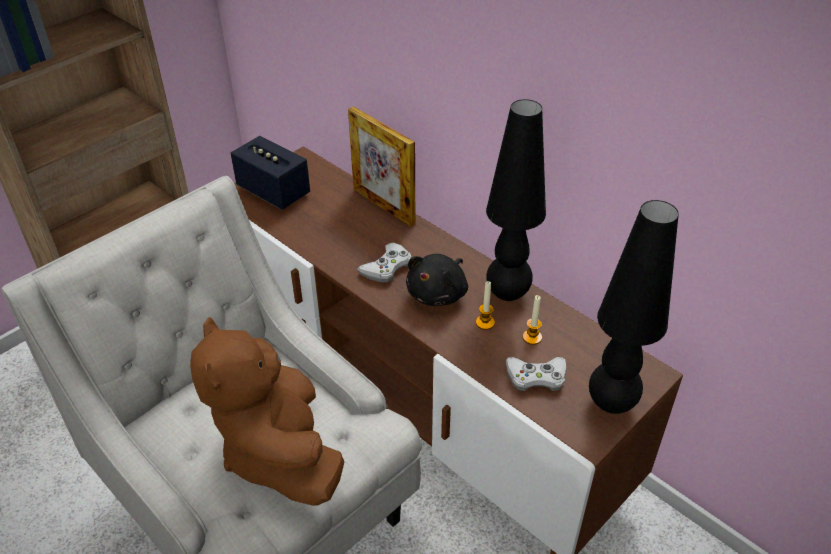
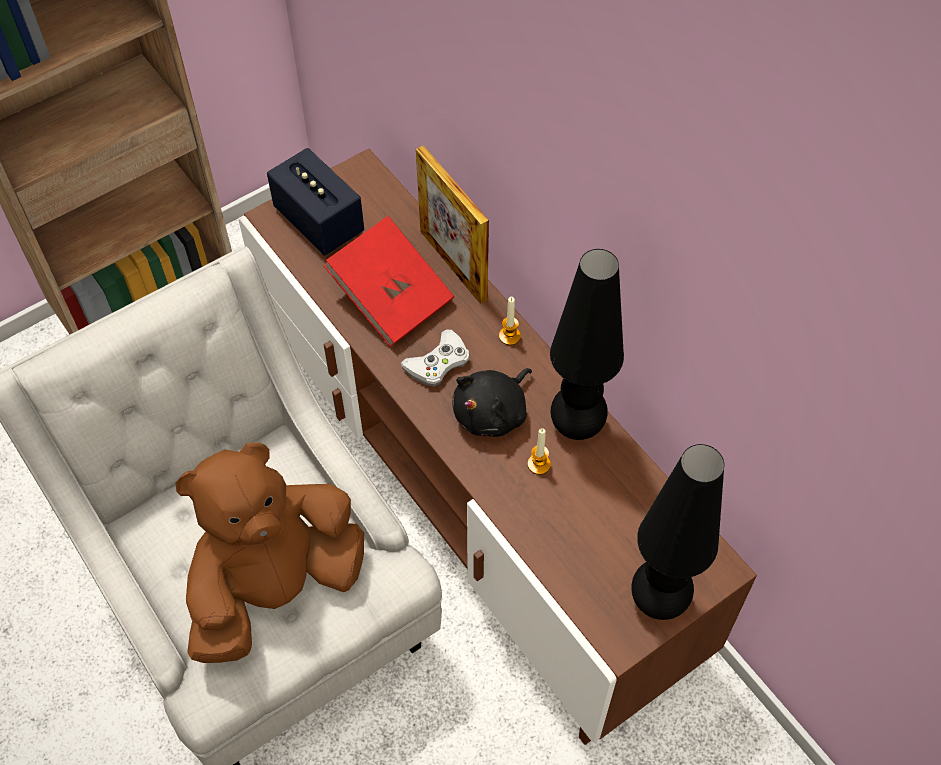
camera: 10 degrees right, 15 degrees up
(279, 452) = (275, 587): brown plush toy -> brown plush toy turned 60 degrees clockwise
(340, 231) = (391, 297): none -> red book
(532, 337) = (590, 494): candle -> candle (509, 336)
(536, 377) = (580, 550): white game controller -> none

